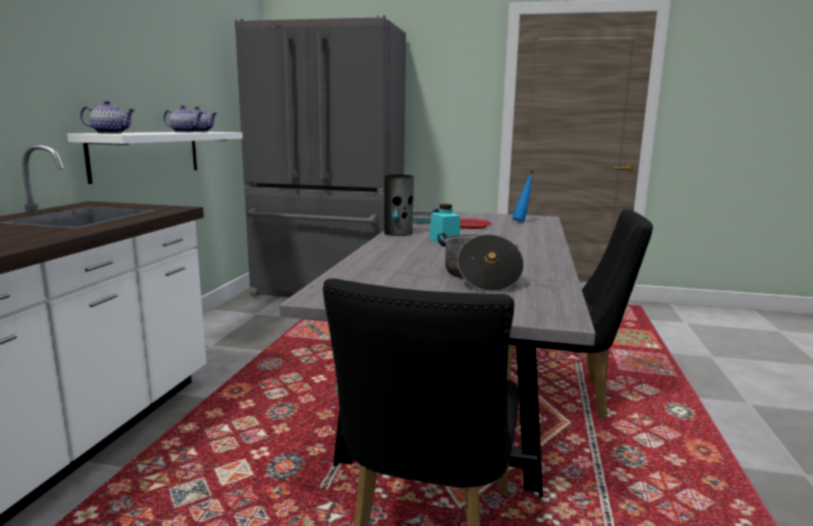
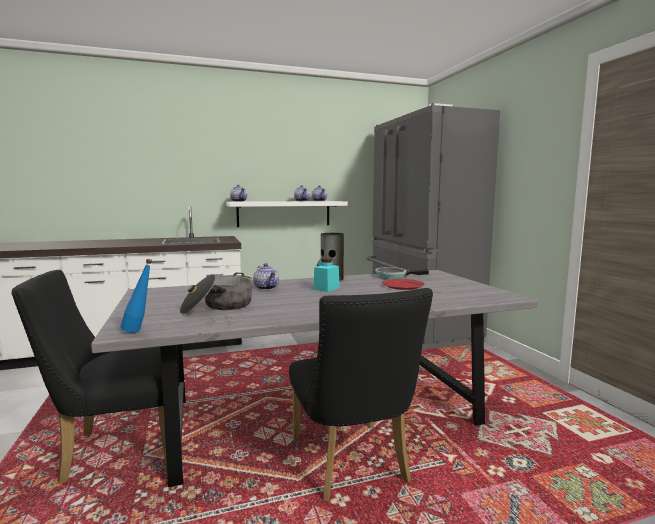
camera: 60 degrees right, 5 degrees down
(406, 254) = (267, 288): none -> teapot
(522, 221) = (468, 293): blue bottle -> blue bottle (139, 332)

